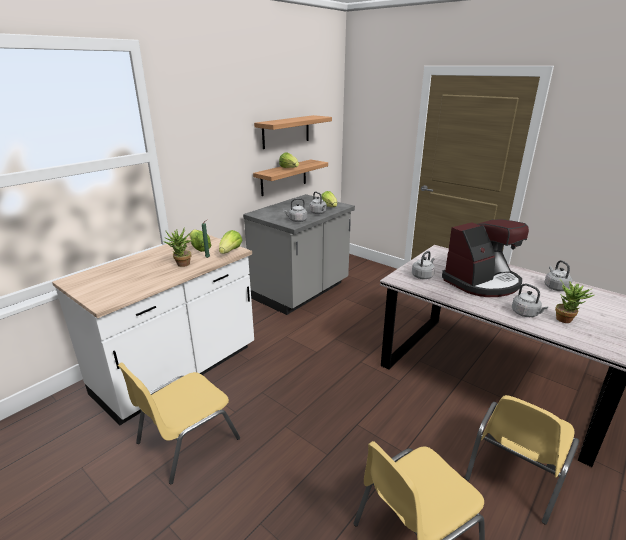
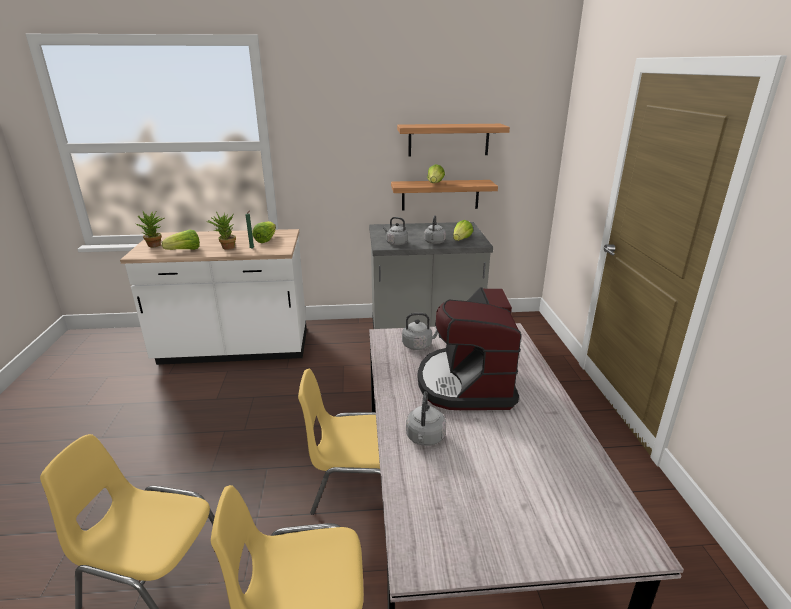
camera: 45 degrees right, 0 degrees up
(186, 441) = (165, 397): yellow chair -> yellow chair (356, 483)
(230, 251) = (276, 249): lettuce -> lettuce (185, 250)
(482, 282) = (466, 383): coffee machine -> coffee machine turned 75 degrees clockwise
(555, 287) = (550, 440): grey kettle -> none
(566, 319) = (457, 475): potted plant -> potted plant (155, 246)

